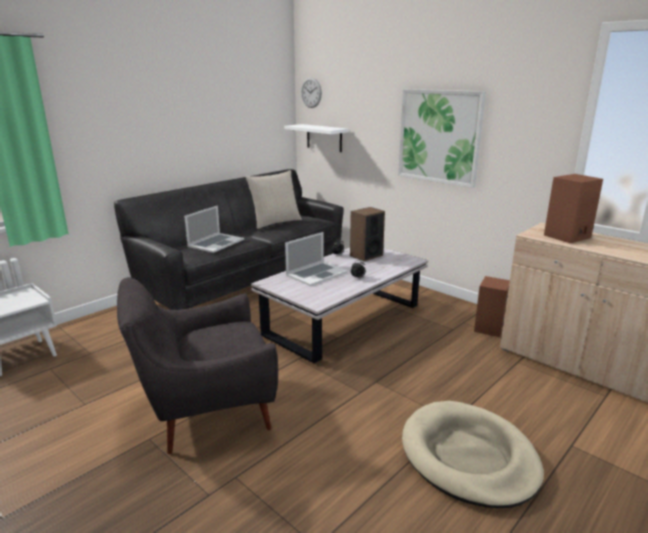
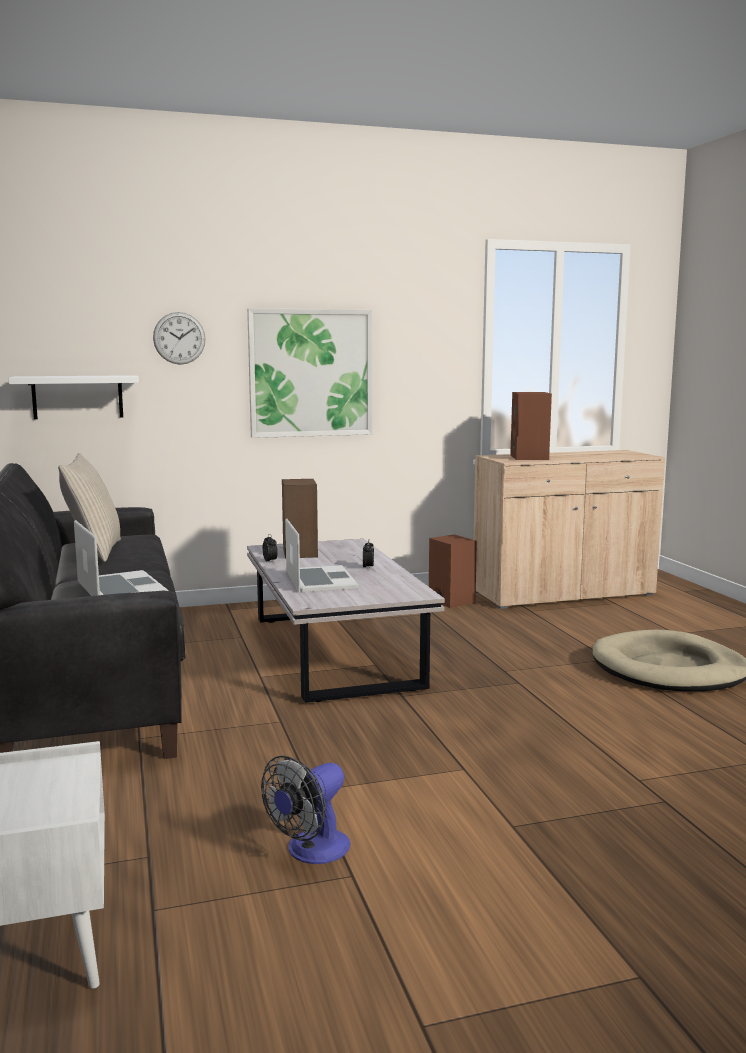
camera: 60 degrees left, 10 degrees down
(103, 387) = (310, 852): none -> fan
(205, 411) = (476, 776): grey armchair -> none
(311, 92) = (37, 317): wall clock -> wall clock (179, 338)

